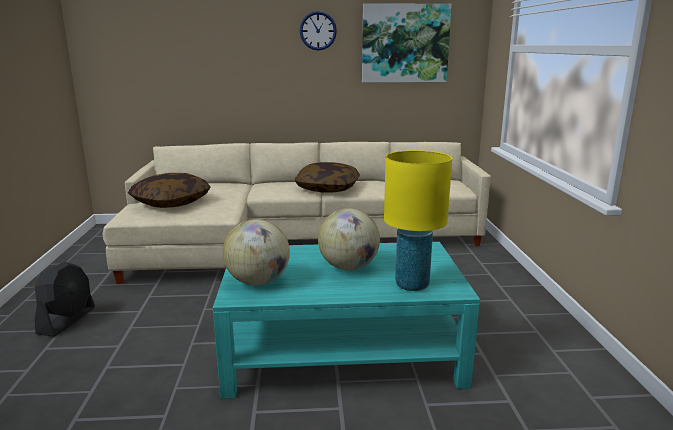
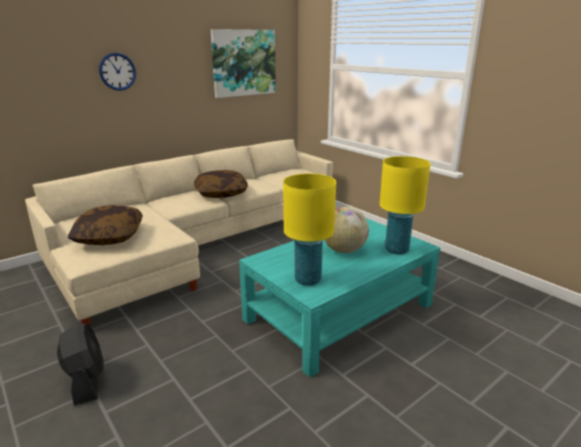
camera: 35 degrees left, 5 degrees up
(258, 282) = (307, 280): globe -> yellow table lamp
(318, 31) = (175, 54): wall clock -> wall clock (117, 71)

